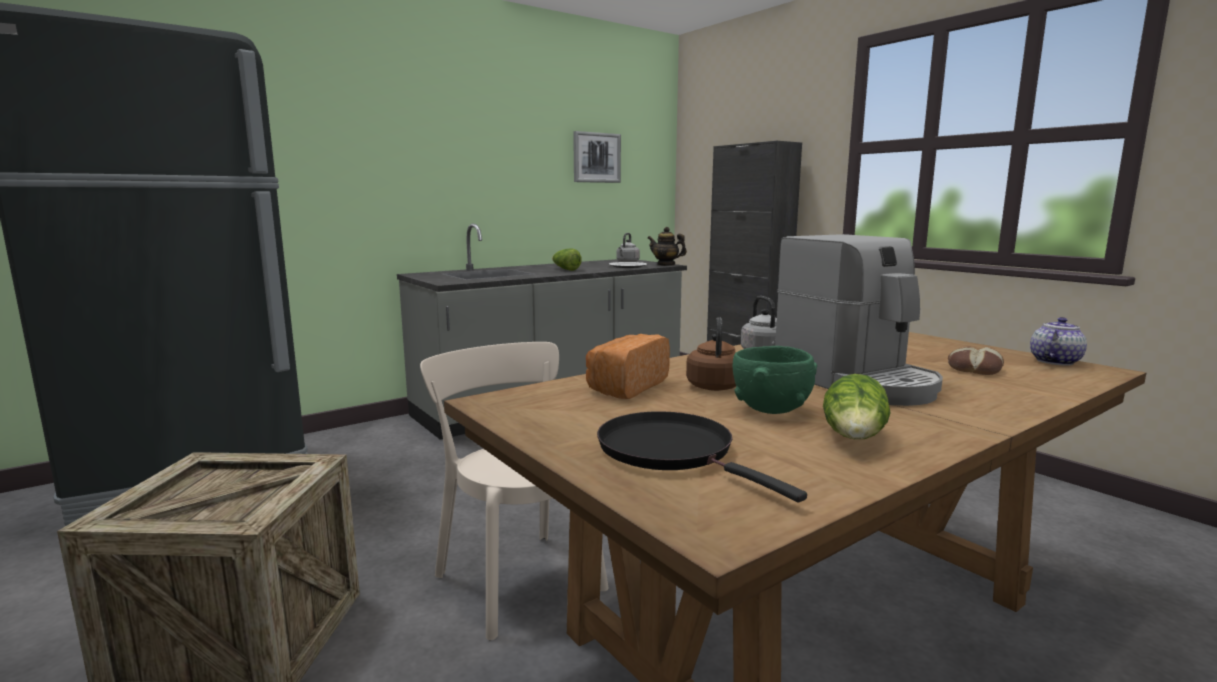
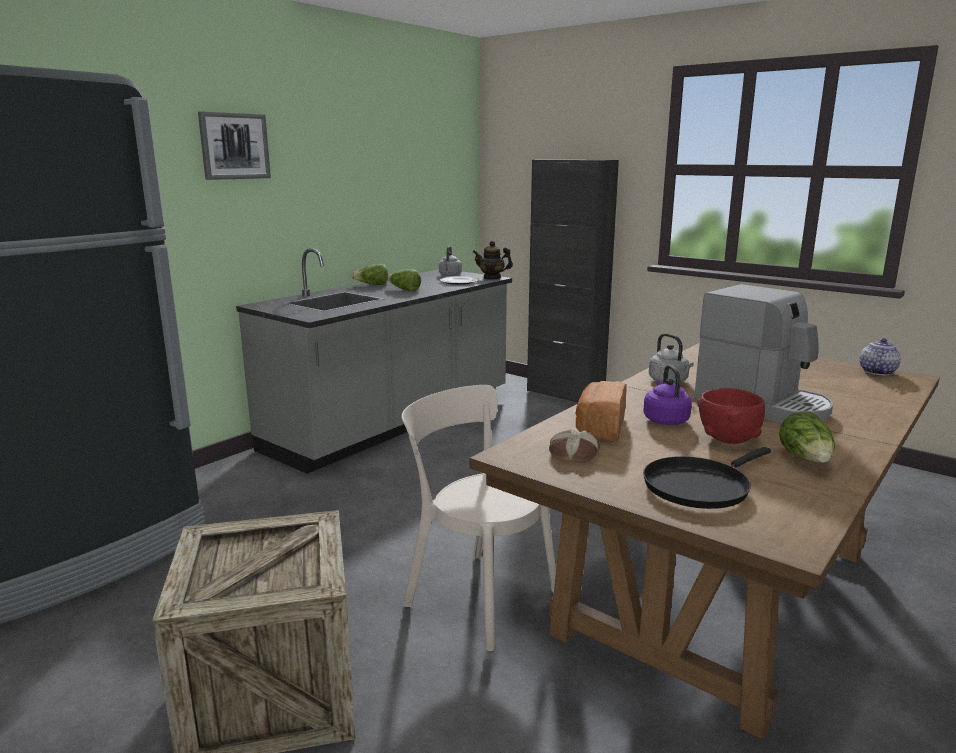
camera: 15 degrees left, 5 degrees up
(542, 265) = (372, 285): none -> lettuce
(596, 157) = (412, 168): picture -> picture (234, 146)
(672, 452) = (699, 486): black frying pan -> black frying pan turned 75 degrees counterclockwise
(714, 385) = (665, 419): brown kettle -> purple kettle
(771, 409) = (728, 439): green bowl -> red bowl
(973, 369) = (830, 384): bread -> bread (573, 453)

